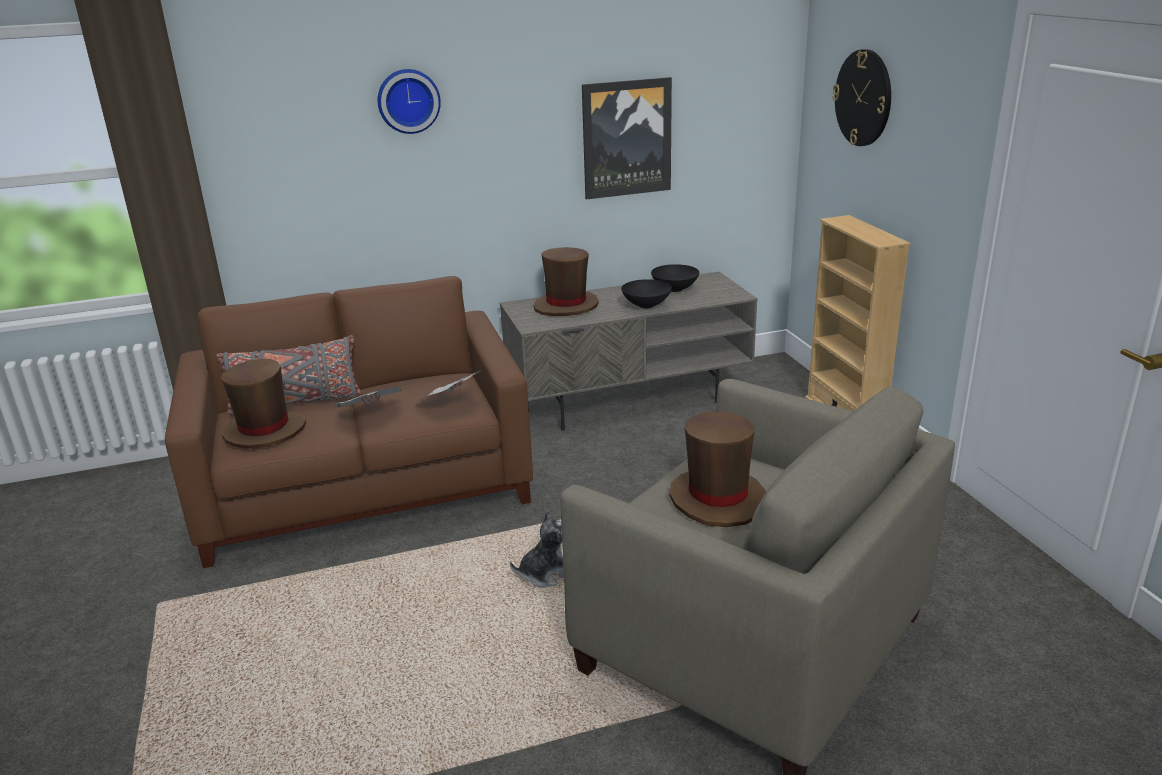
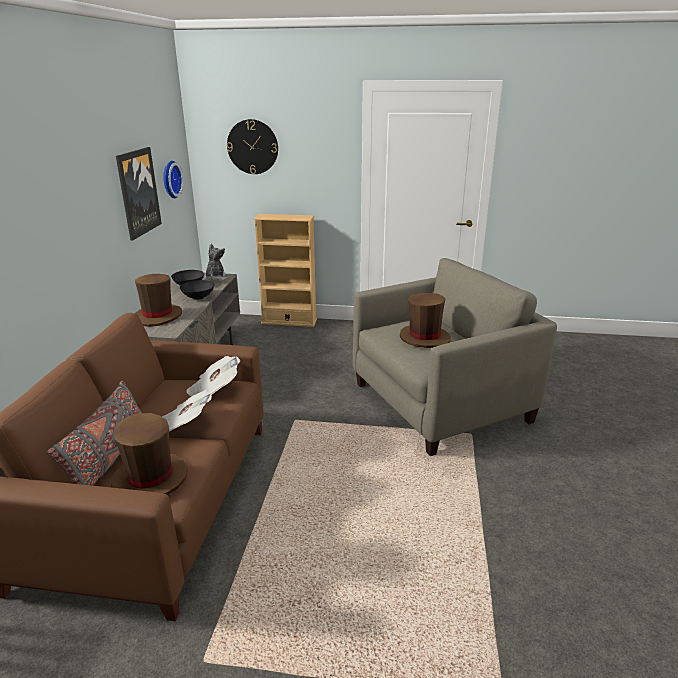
camera: 65 degrees left, 0 degrees up
(408, 101) = (32, 181): wall clock -> wall clock (170, 179)
(546, 574) = (339, 445): plush toy -> plush toy (215, 278)

